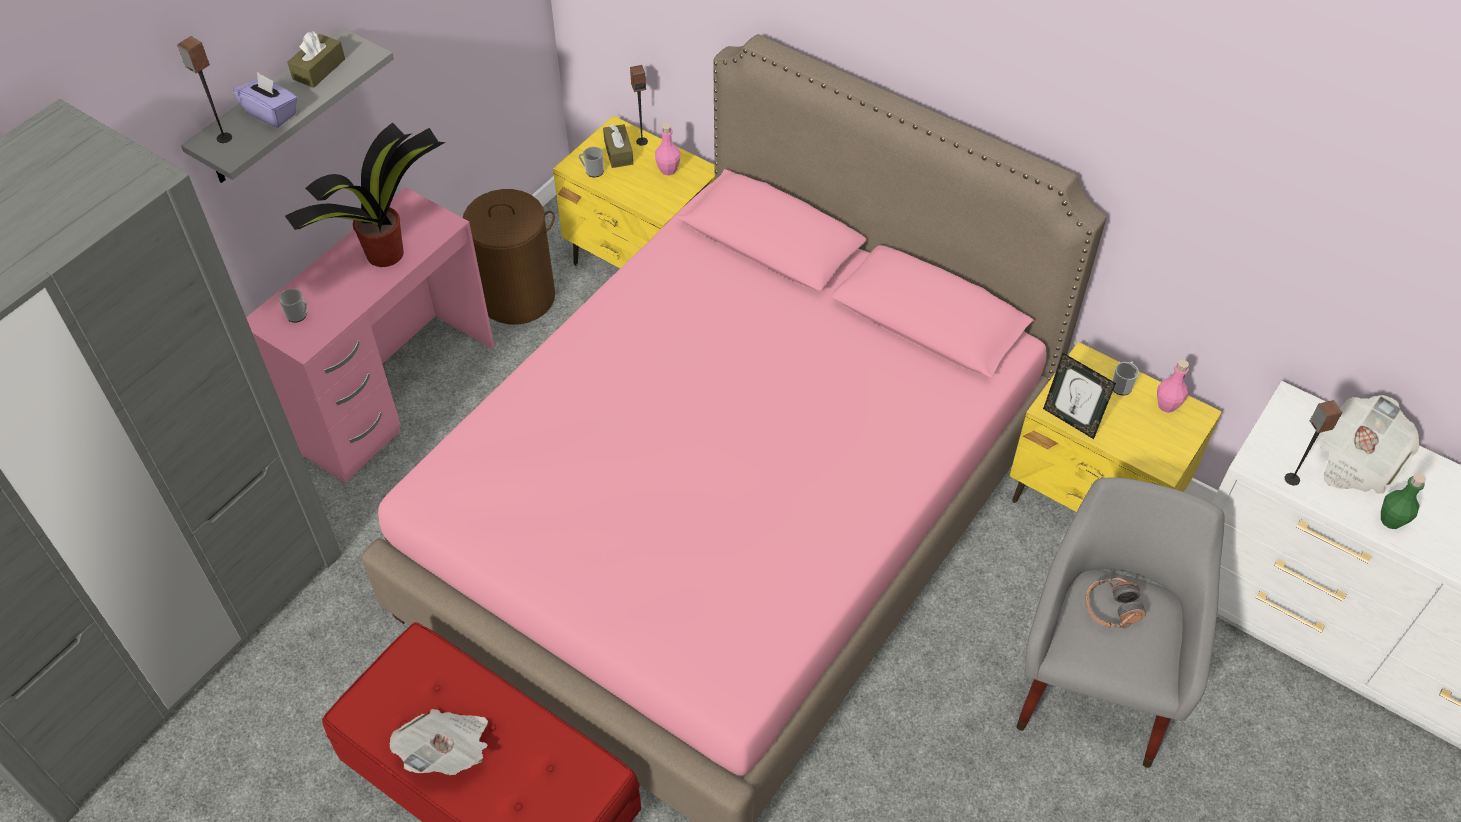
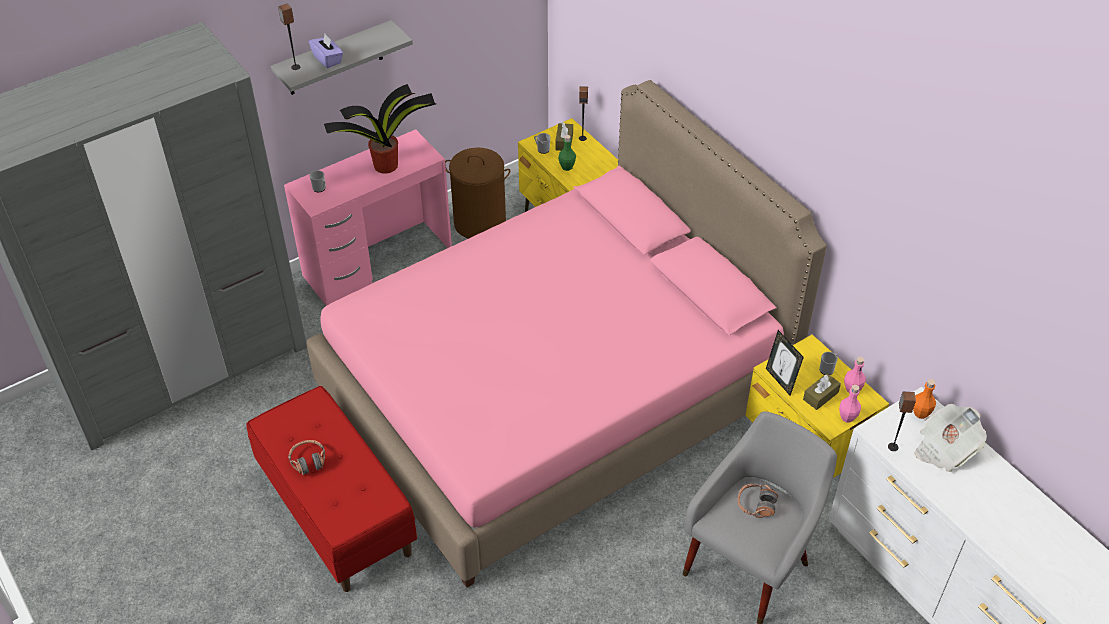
camera: 20 degrees right, 5 degrees down
(319, 69) = (365, 40): brown tissue box -> brown tissue box (820, 396)
(447, 751) = (308, 461): newspaper -> headphones
(668, 170) = (591, 160): pink bottle -> pink bottle (847, 417)
(1301, 419) = (920, 413): none -> orange bottle
(1391, 520) = (947, 490): green bottle -> green bottle (567, 167)

